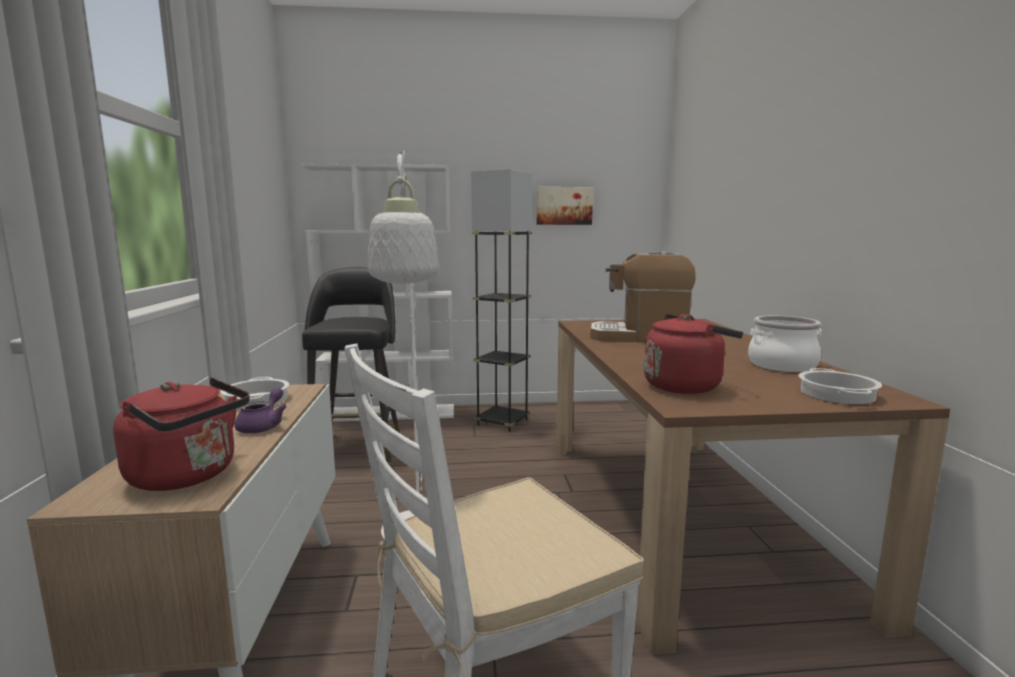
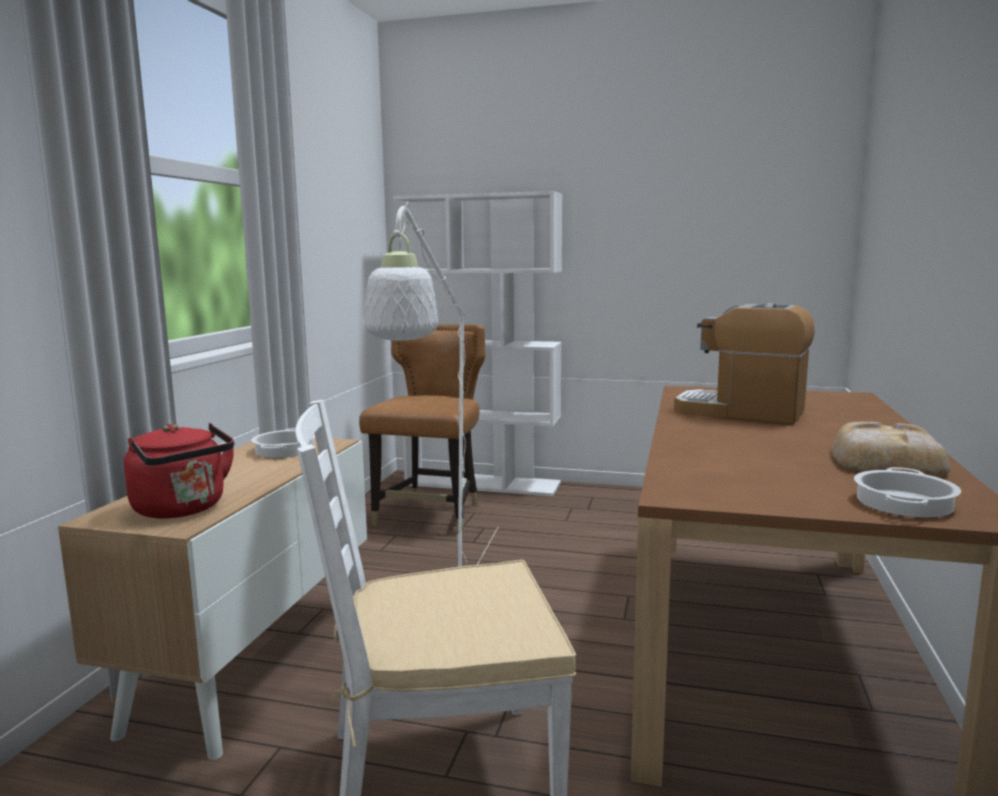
camera: 20 degrees right, 0 degrees up
(263, 426) = (271, 474): purple teapot -> none
(358, 446) = (431, 515): black stool -> brown chair
(502, 422) = (608, 508): grey floor lamp -> none
(564, 206) = (709, 236): picture -> none
(685, 386) = (713, 474): red kettle -> none
(782, 365) = (885, 462): cooking pot -> bread

